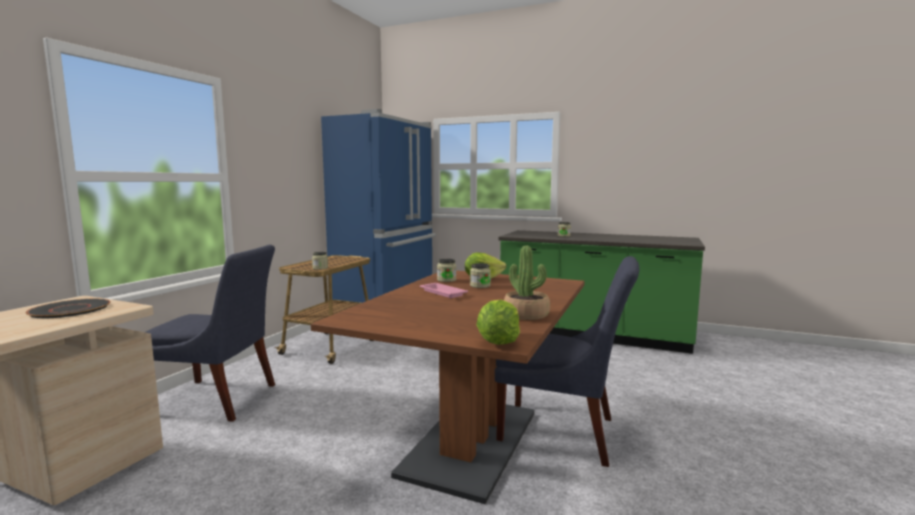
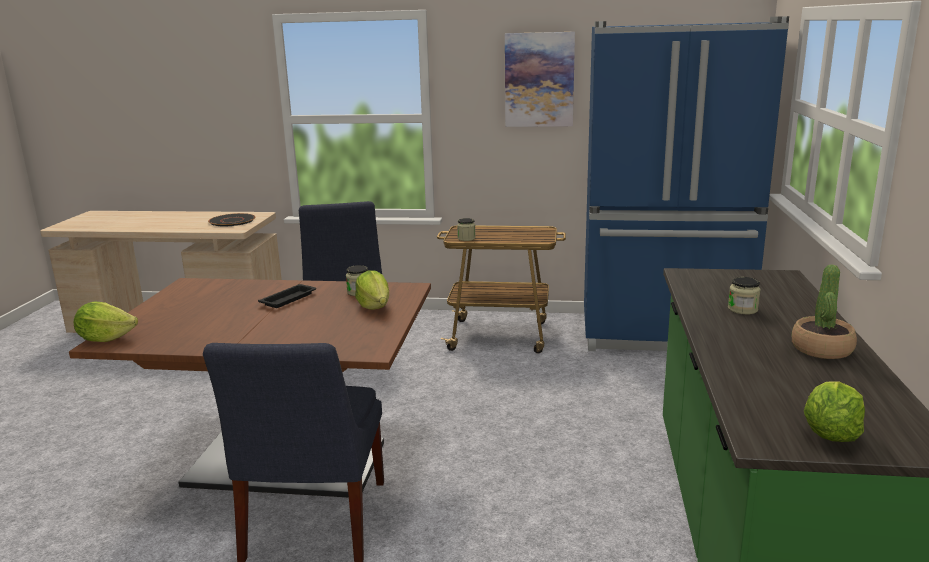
camera: 75 degrees right, 10 degrees up
(296, 150) = (539, 80): none -> picture
(442, 293) = (289, 299): pink tray -> black tray
(480, 286) = (330, 310): jar -> none
(526, 314) = (192, 341): potted plant -> potted plant (822, 349)
(682, 240) = (830, 434): none -> lettuce

